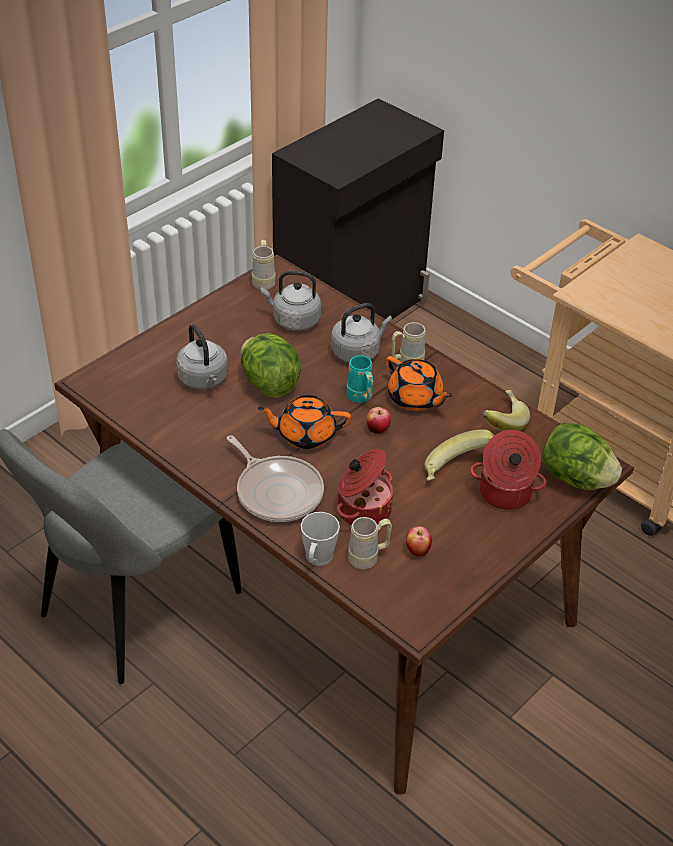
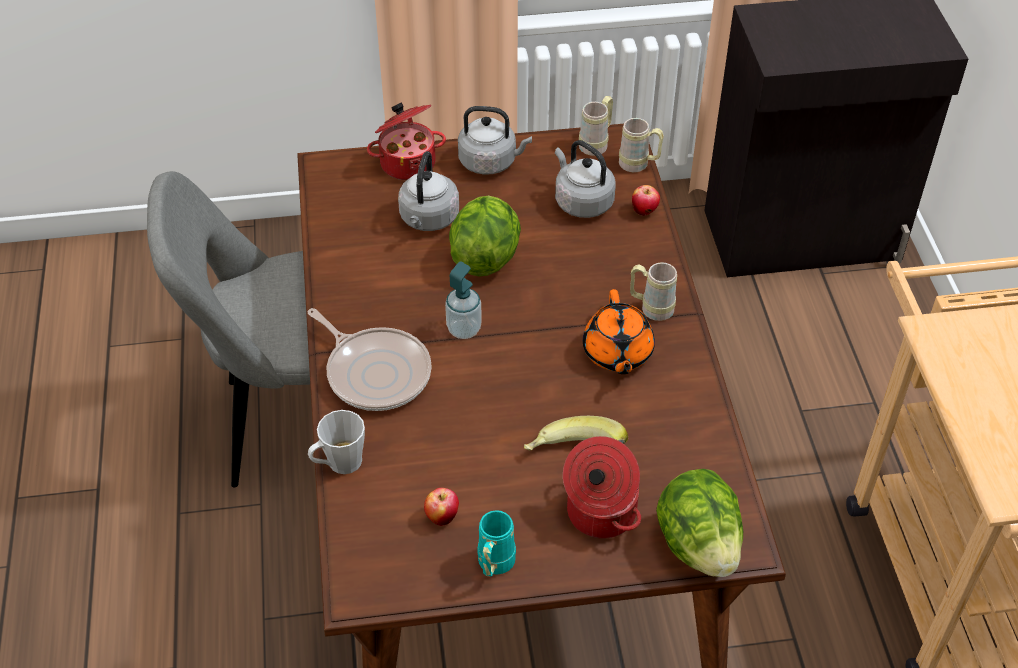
camera: 40 degrees right, 5 degrees up
(277, 491) = (375, 372): frying pan -> frying pan turned 45 degrees counterclockwise
(305, 435) = (464, 329): orange teapot -> soap dispenser
(357, 351) = (611, 269): grey kettle -> grey kettle (491, 162)
(361, 398) = (560, 322): turquoise mug -> turquoise mug (494, 566)
(363, 510) = (435, 440): cooking pot -> cooking pot (407, 162)
(369, 557) = (388, 493): beige mug -> beige mug (639, 165)
(377, 430) = (541, 365): apple -> apple (644, 211)
(501, 422) = (683, 431): banana -> none

